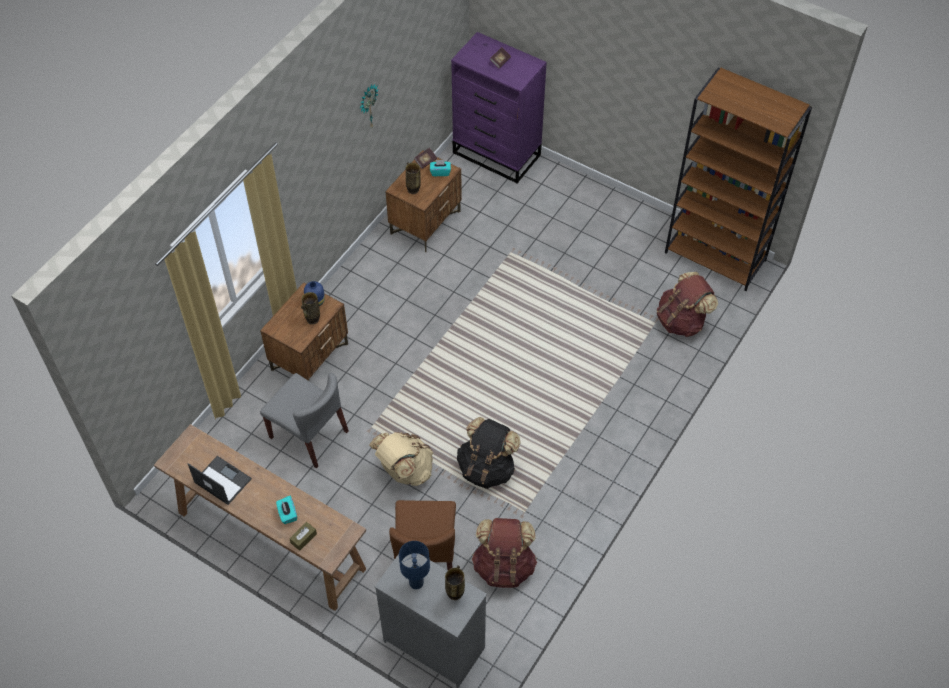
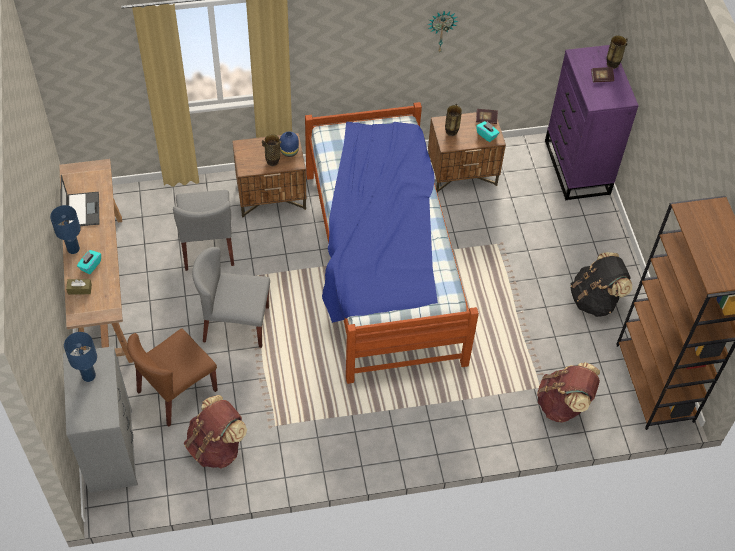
camera: 45 degrees right, 0 degrees up
(256, 514) = (73, 248): none -> blue table lamp
(404, 470) = (235, 323): beige backpack -> grey chair
(453, 335) = (381, 265): none -> bed
(455, 593) = (101, 406): vase -> vase (612, 64)
(487, 468) = (289, 373): black backpack -> black backpack (595, 299)

